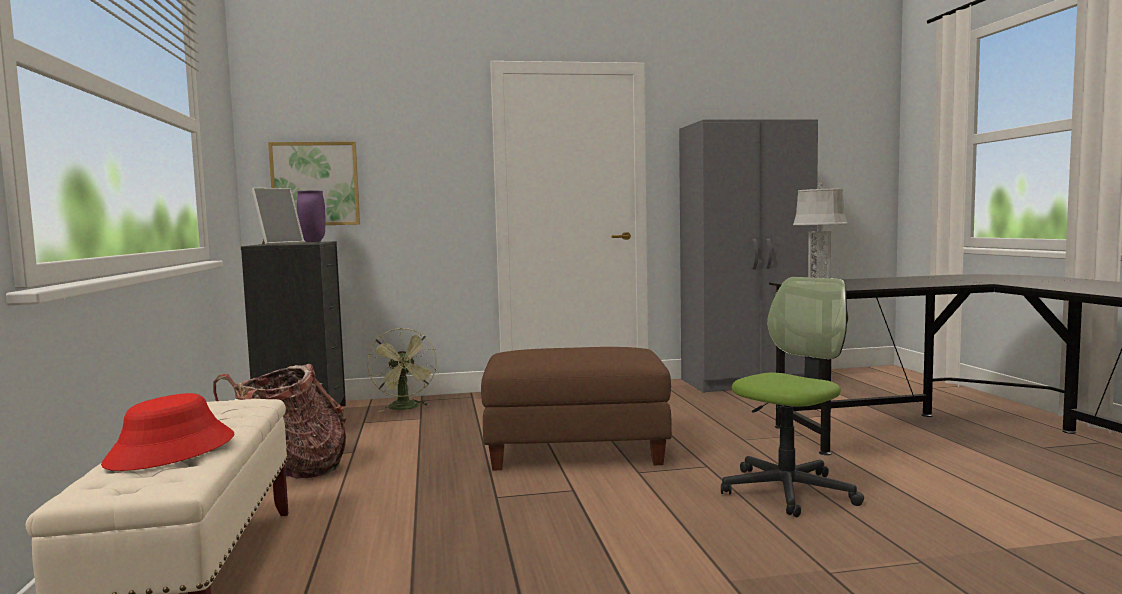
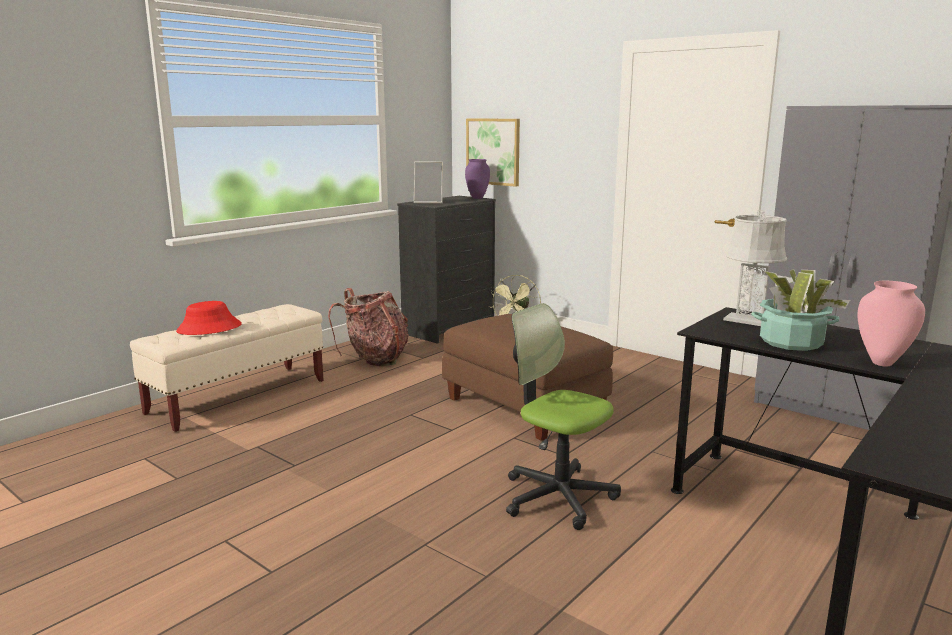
camera: 50 degrees right, 10 degrees up
(788, 491) = (558, 496): office chair -> office chair turned 150 degrees counterclockwise
(887, 284) = (791, 342): none -> potted plant
(955, 282) = (882, 362): none -> pink vase

